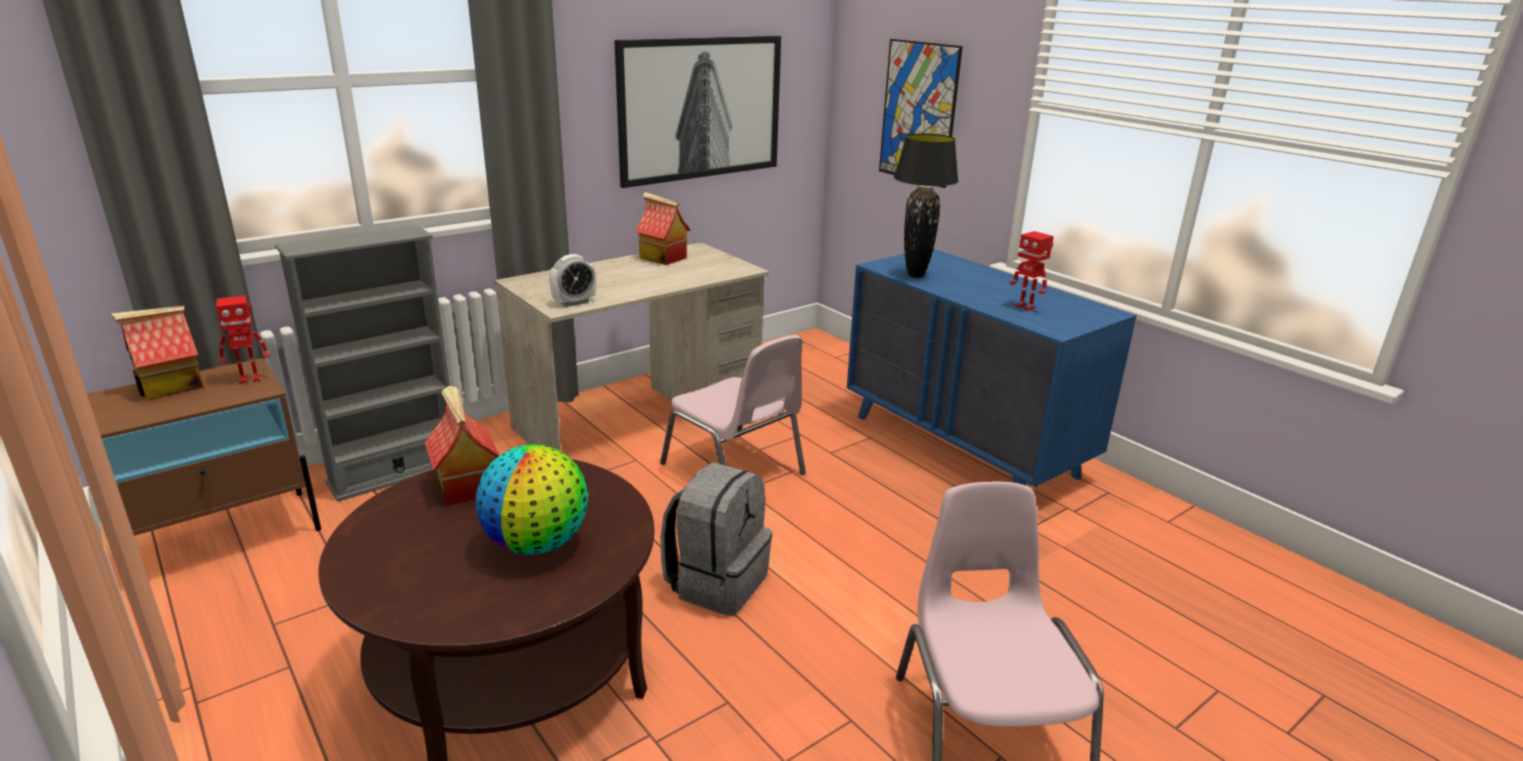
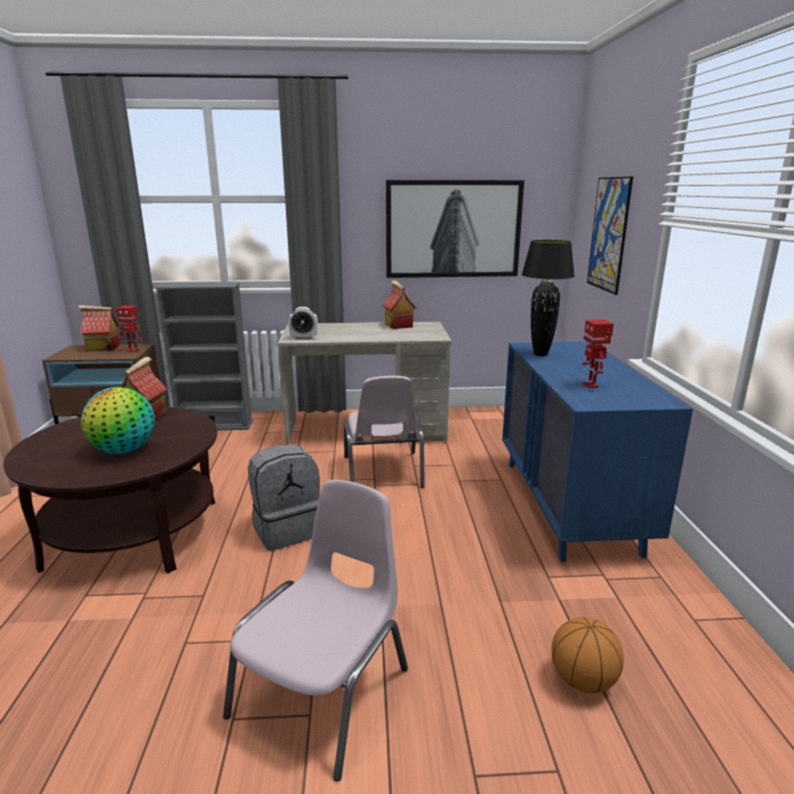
camera: 35 degrees right, 5 degrees down
(1156, 610) = (583, 680): none -> basketball

